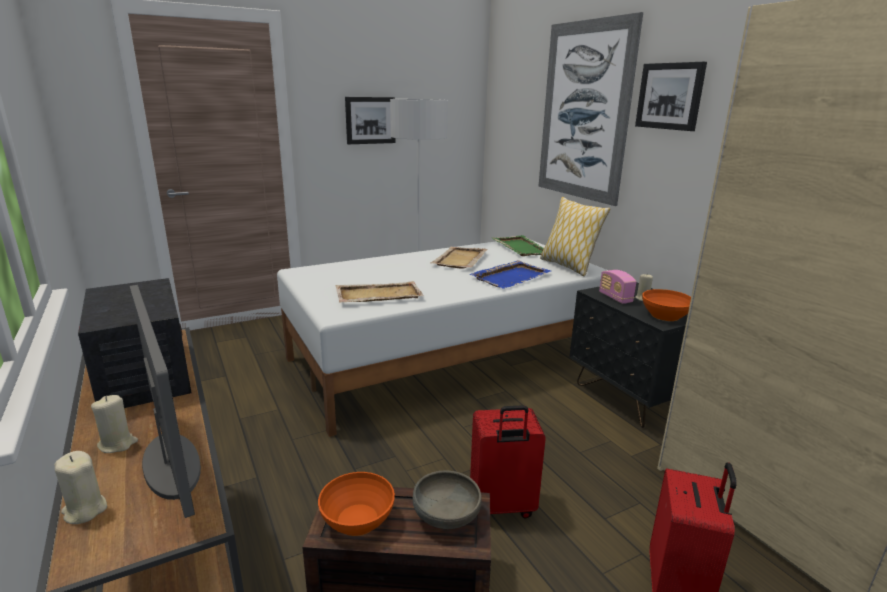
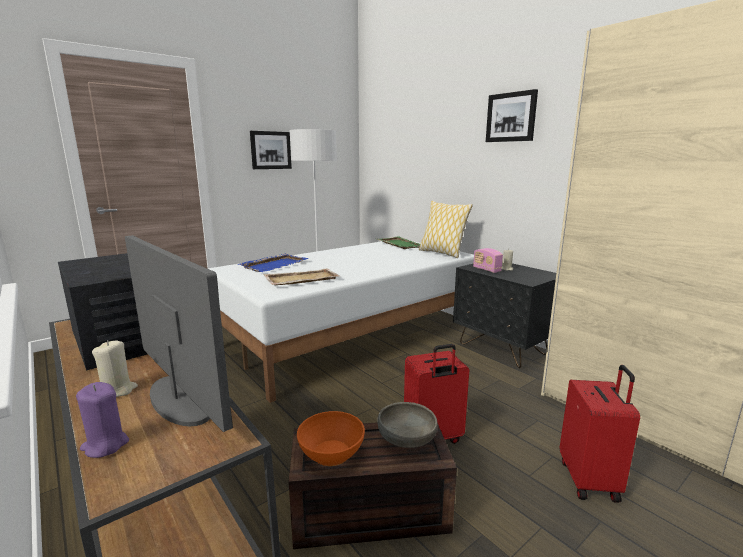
camera: 10 degrees left, 5 degrees down
(85, 510) = (105, 445): beige candle -> purple candle
(459, 259) = (356, 254): beige tray -> none
(511, 276) = (402, 261): blue tray -> blue tray (275, 264)
(584, 112) = (442, 136): picture -> none
(664, 315) = (528, 277): orange bowl -> none

